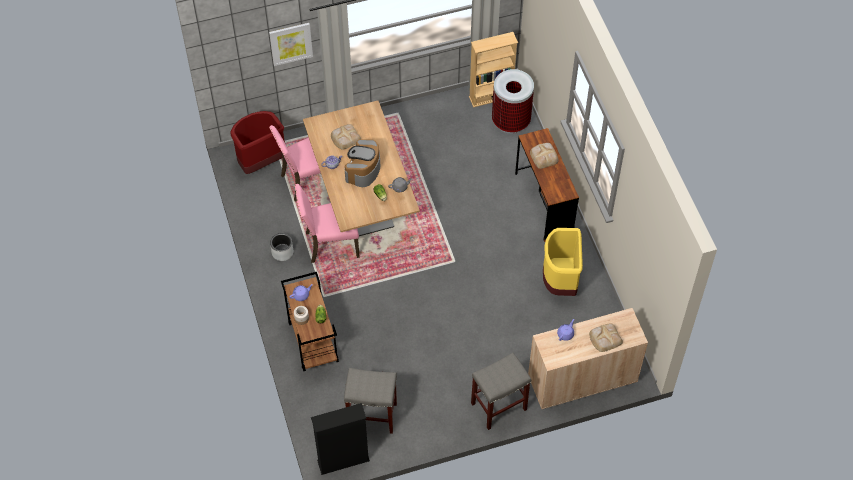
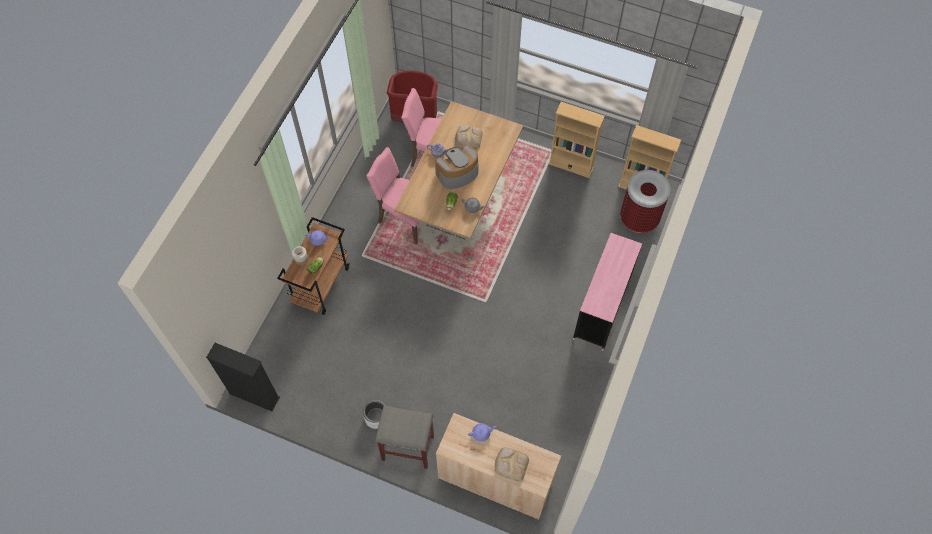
camera: 40 degrees right, 5 degrees up
(282, 252) = (365, 199): grey planter -> grey planter (376, 417)
(291, 43) = (469, 27): picture -> none
(373, 415) = (308, 377): grey stool -> none
(422, 115) = (571, 165): none -> beige bookcase
(544, 156) = (615, 265): bread -> none
(544, 203) = (602, 307): brown desk -> pink desk
(560, 281) = (555, 382): yellow trash can -> none

